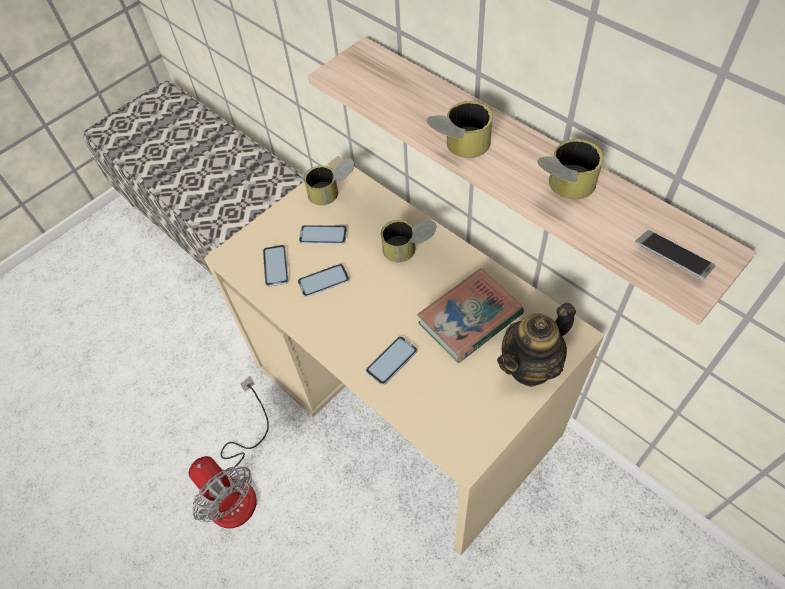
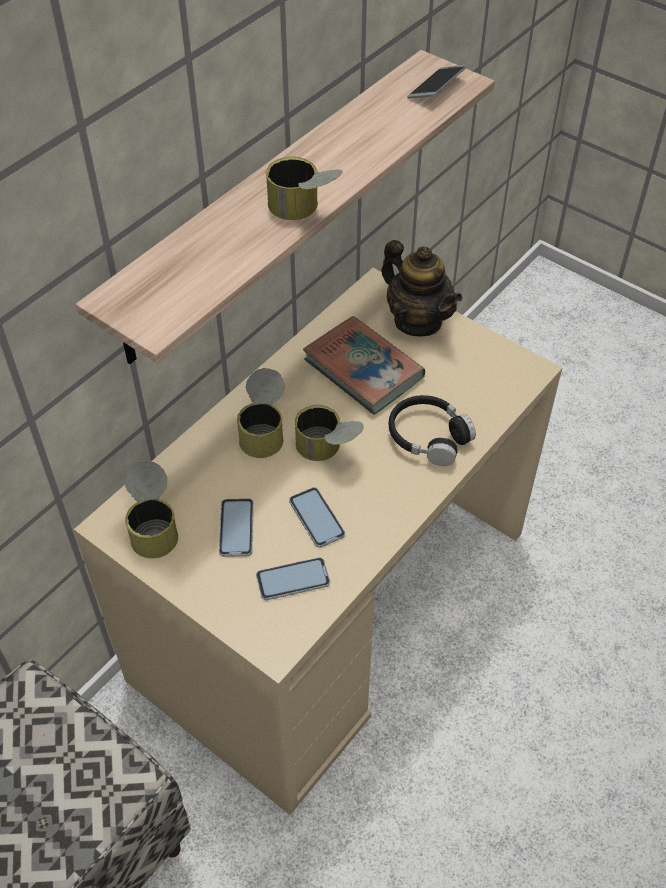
camera: 100 degrees left, 5 degrees down
(237, 484) = (483, 805): fan -> none
(391, 361) = (428, 436): phone -> black headphones
(563, 190) = (360, 142): can -> can (328, 451)

